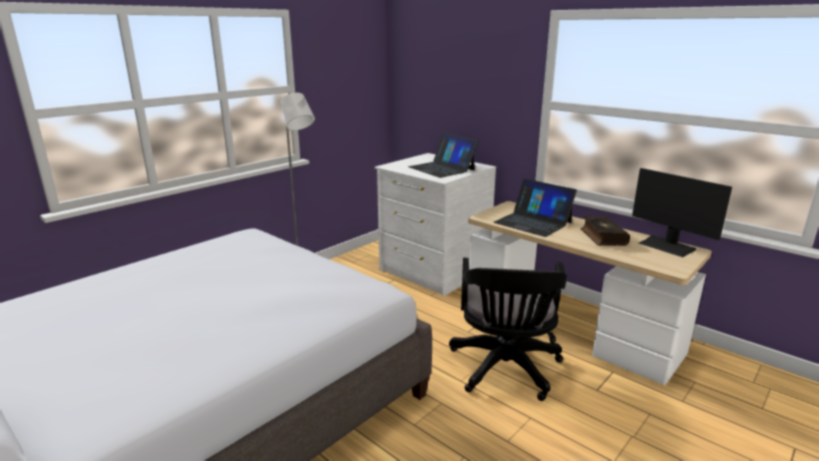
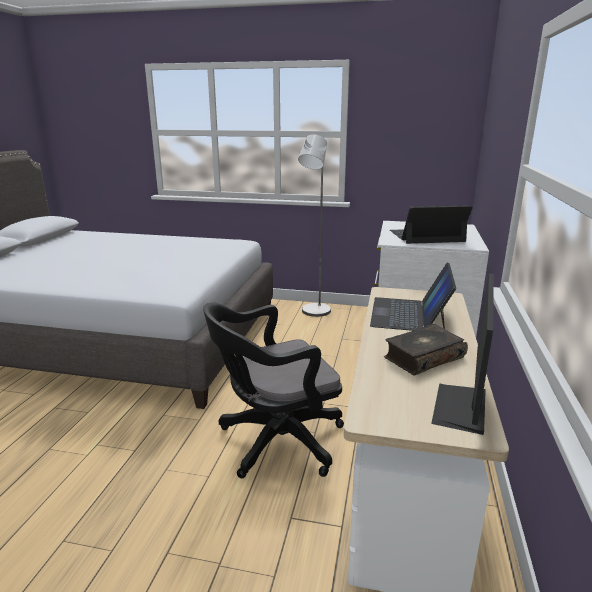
camera: 60 degrees right, 0 degrees up
(442, 168) = (426, 236): laptop -> laptop turned 60 degrees clockwise

